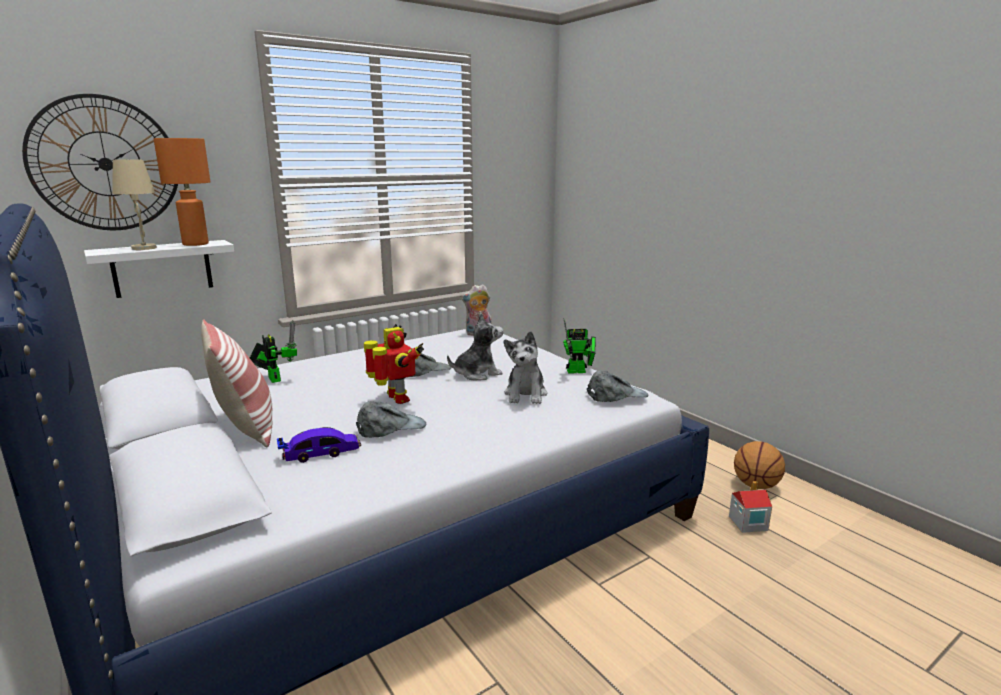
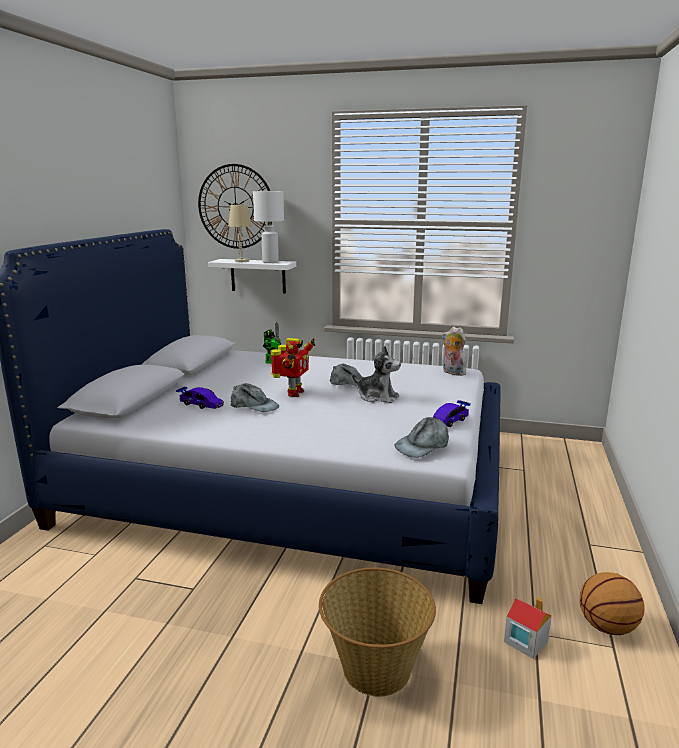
camera: 50 degrees right, 0 degrees up
(195, 244) = (270, 262): orange table lamp -> white table lamp
(246, 427) = (205, 380): pillow -> none
(526, 394) = (365, 419): plush toy -> none
(579, 371) = (448, 422): toy robot -> toy car
(616, 395) = (423, 445): grey cap -> grey cap turned 105 degrees clockwise
(730, 611) = (375, 669): none -> basket

